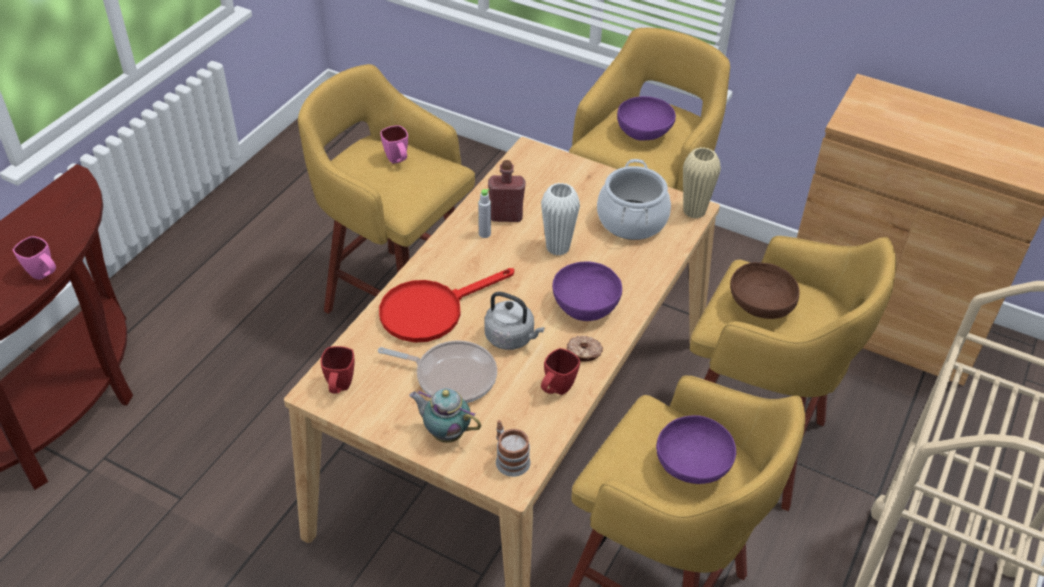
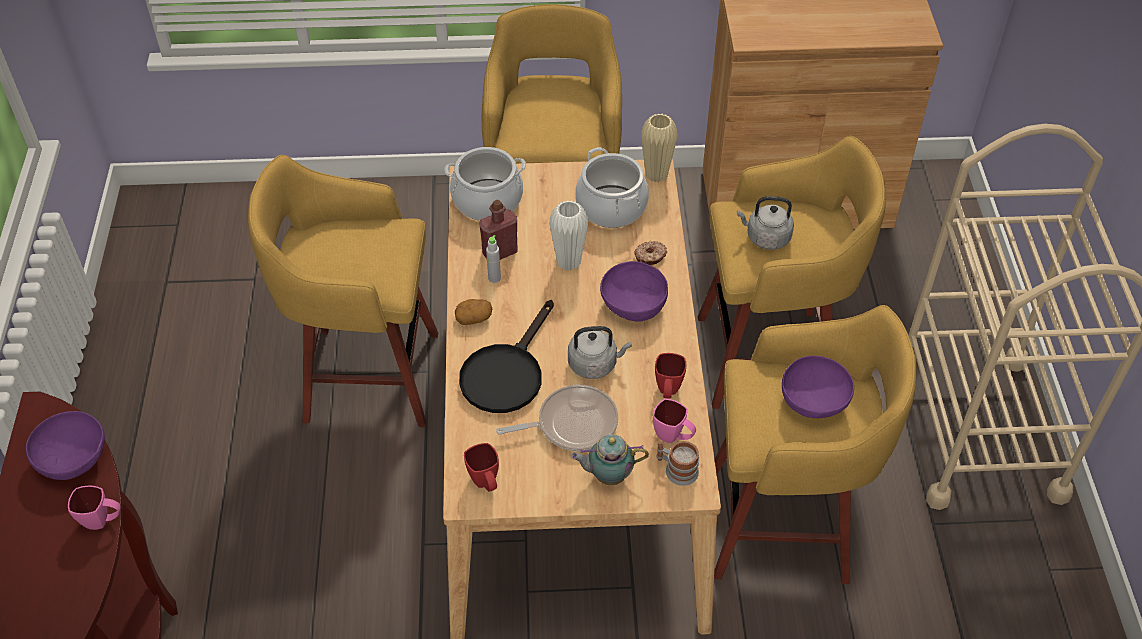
camera: 30 degrees left, 5 degrees up
(398, 161) = (349, 241): pink mug -> pink mug (673, 437)
(431, 310) = (506, 373): red frying pan -> black frying pan
(442, 256) = (474, 318): none -> potato
(529, 173) = (487, 201): none -> cooking pot
(584, 353) = (664, 348): donut -> donut (650, 257)
(644, 132) = (553, 114): purple bowl -> purple bowl (74, 459)
(759, 305) = (765, 237): brown bowl -> grey kettle

